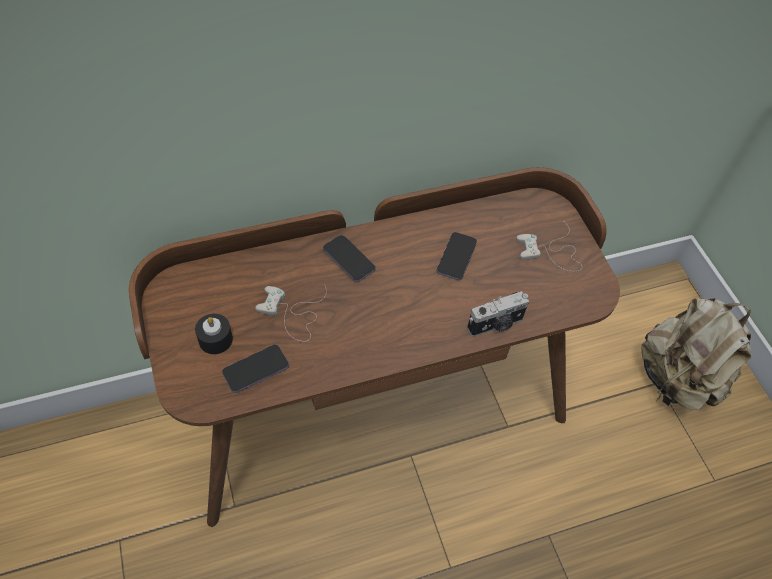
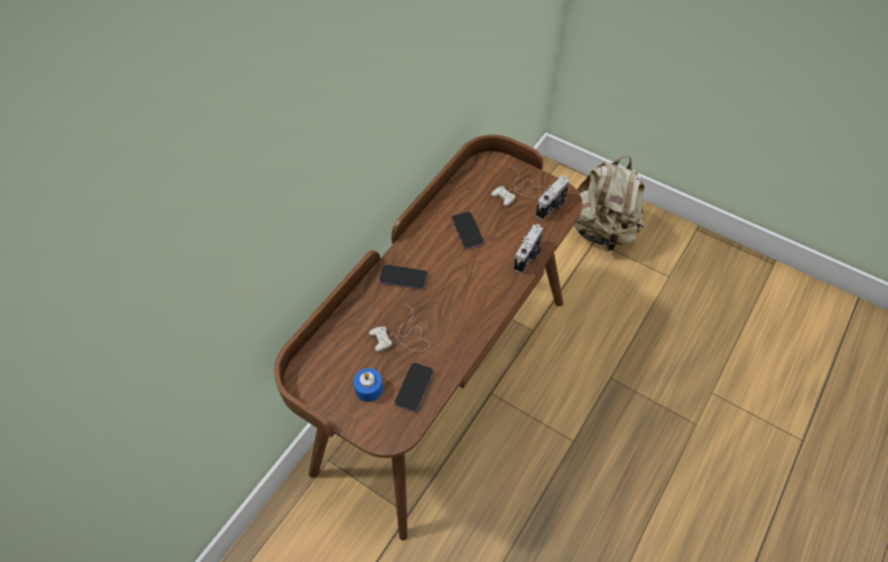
camera: 35 degrees left, 0 degrees up
(215, 339) = (369, 389): black candle -> blue candle
(573, 291) = (552, 206): none -> camera

